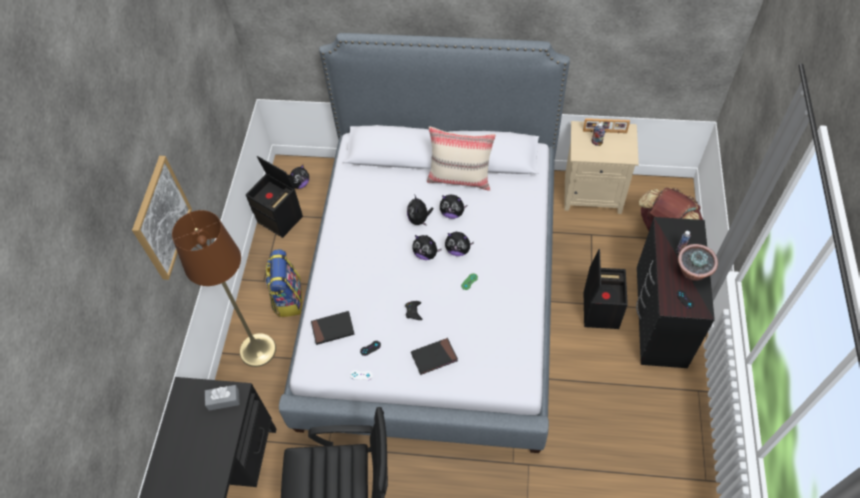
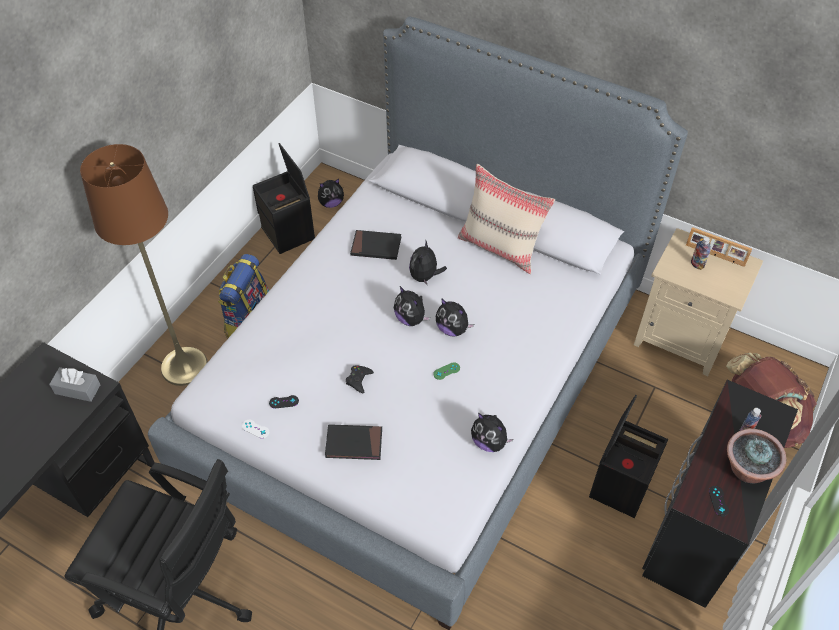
camera: 20 degrees right, 5 degrees down
(161, 218) = (87, 142): picture -> none
(333, 329) = (253, 362): black book -> black book (376, 247)
(452, 213) = (469, 284): plush toy -> plush toy (489, 442)

